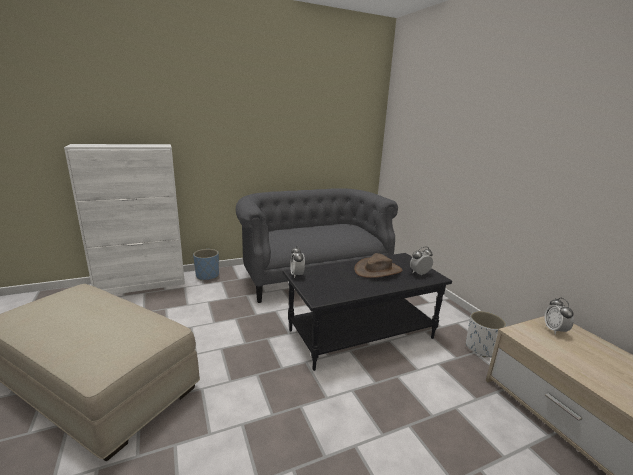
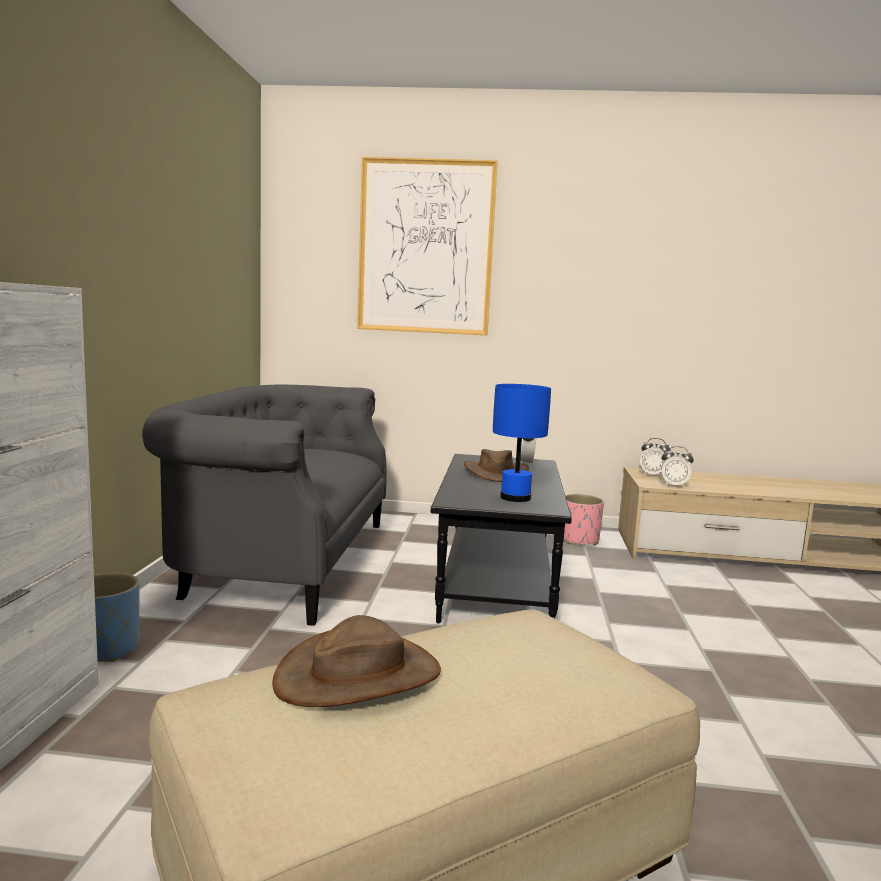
camera: 60 degrees left, 10 degrees down
(90, 305) = (358, 675): none -> brown hat
(297, 275) = (460, 503): alarm clock -> alarm clock (674, 485)
(329, 285) = (516, 498): none -> blue table lamp
(452, 112) = (425, 247): none -> picture
(481, 348) = (579, 540): white planter -> pink planter

